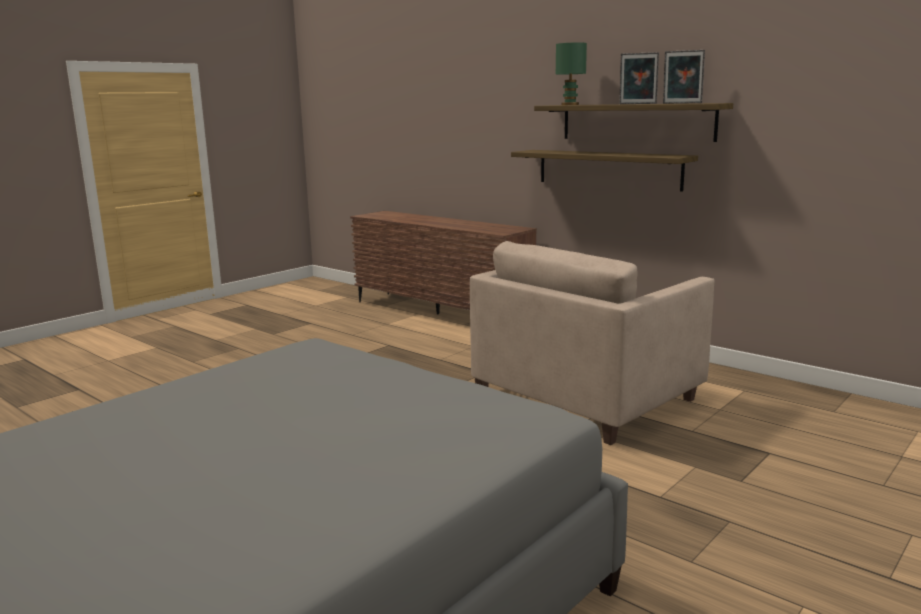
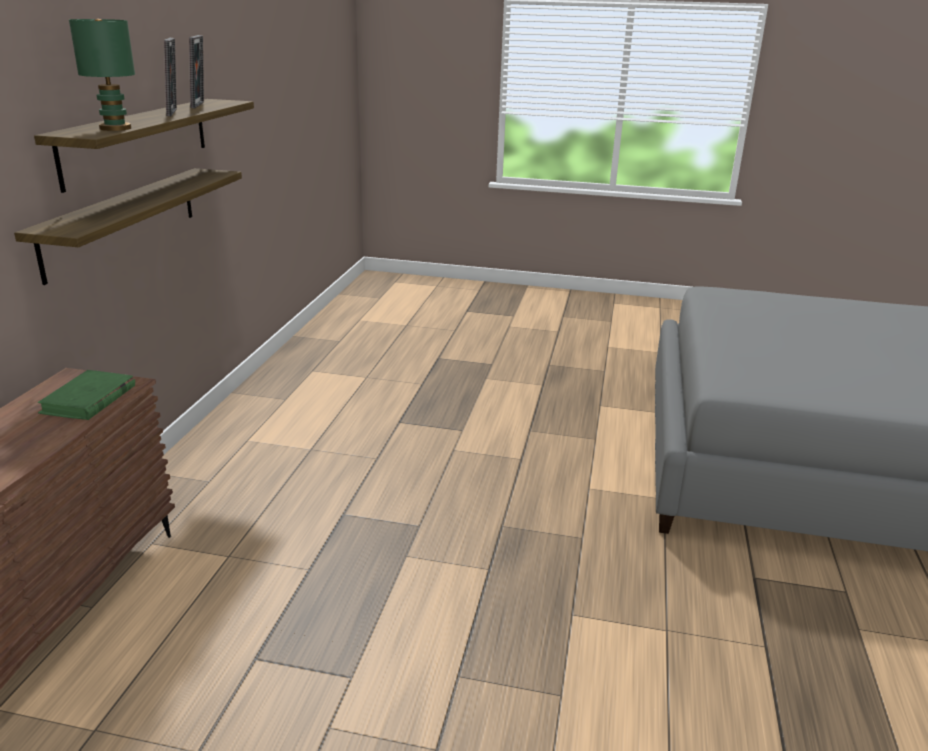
camera: 120 degrees left, 10 degrees up
(490, 230) = (89, 399): none -> green book
(586, 398) = (383, 435): beige armchair -> none

